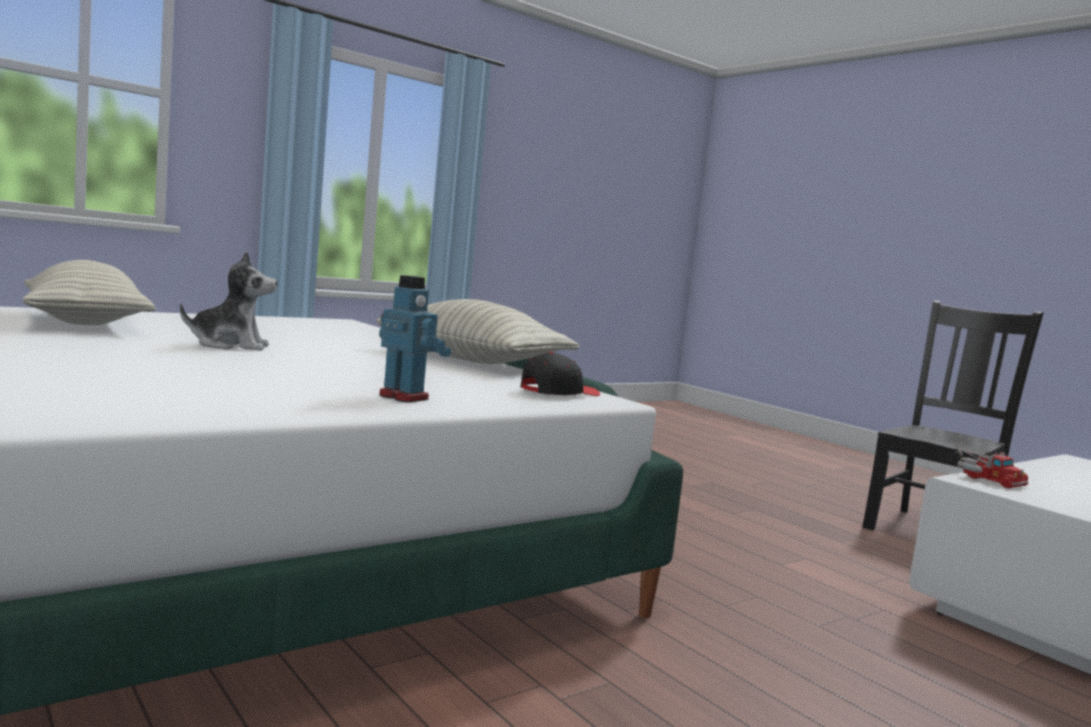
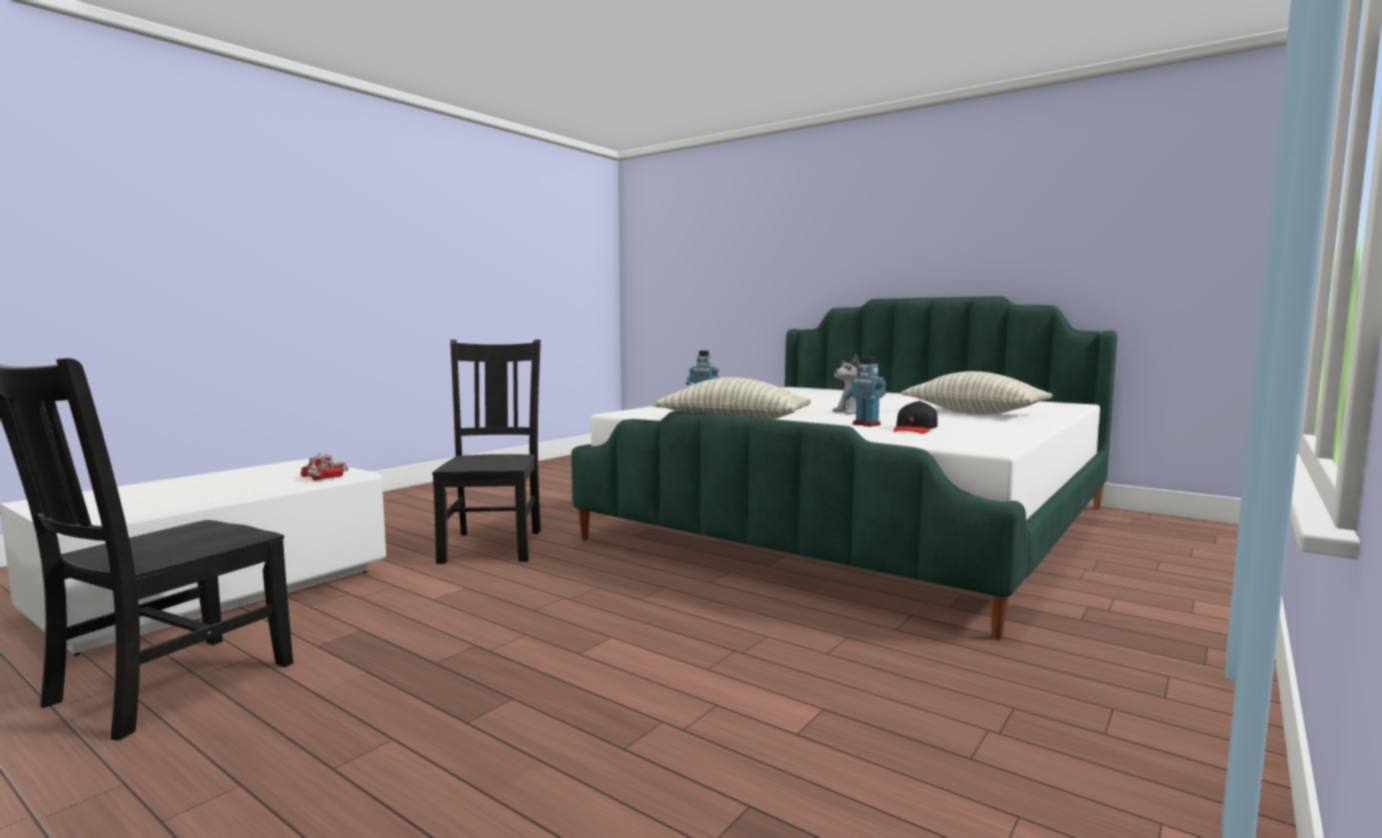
camera: 165 degrees right, 0 degrees up
(324, 338) = (866, 424): none -> toy robot
(558, 393) = (646, 413): black cap -> black cap (915, 429)
(796, 633) = (493, 545): none -> black chair

